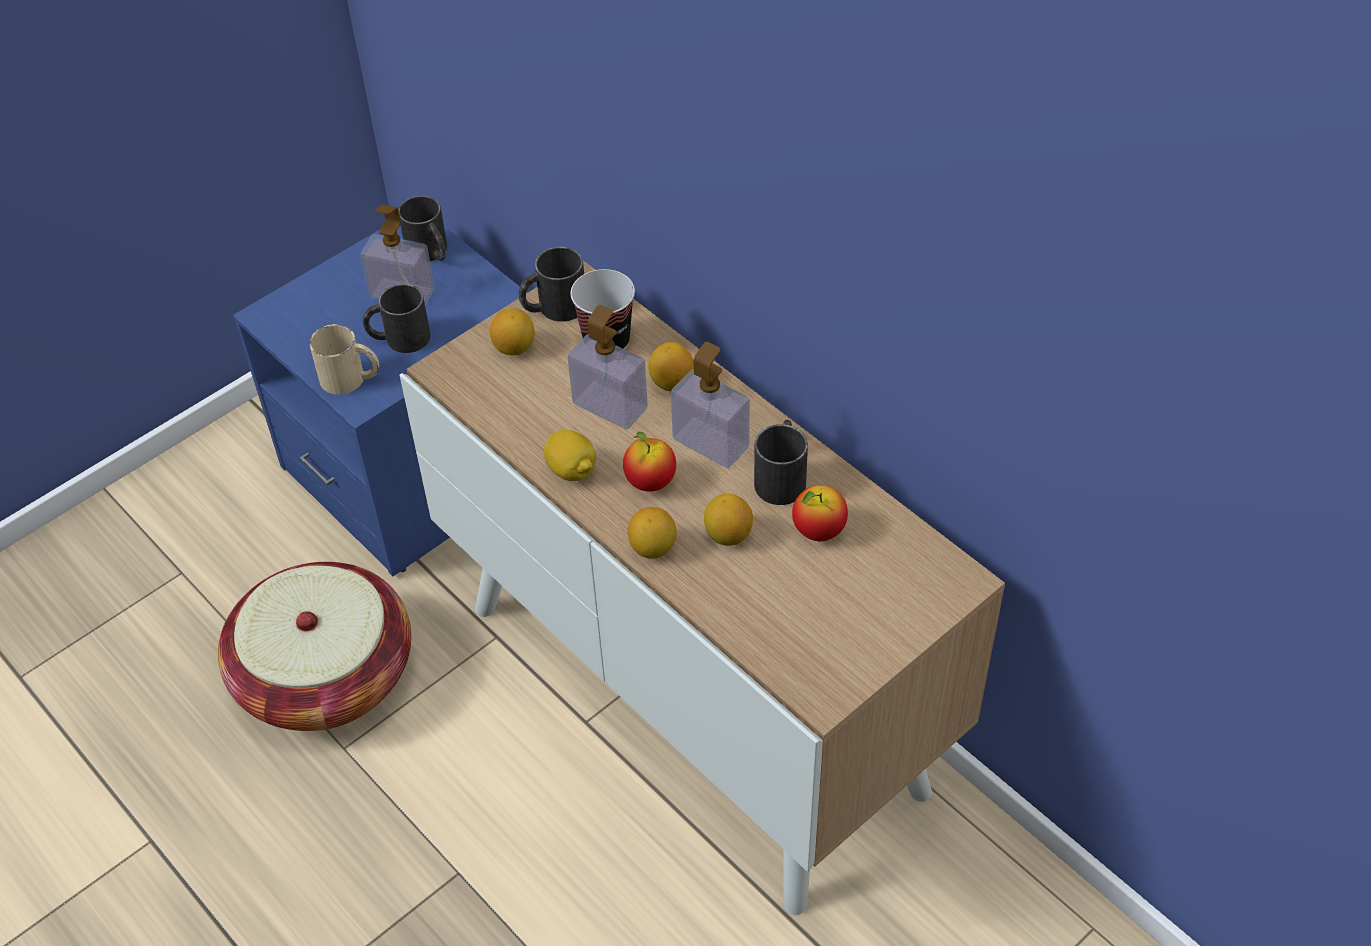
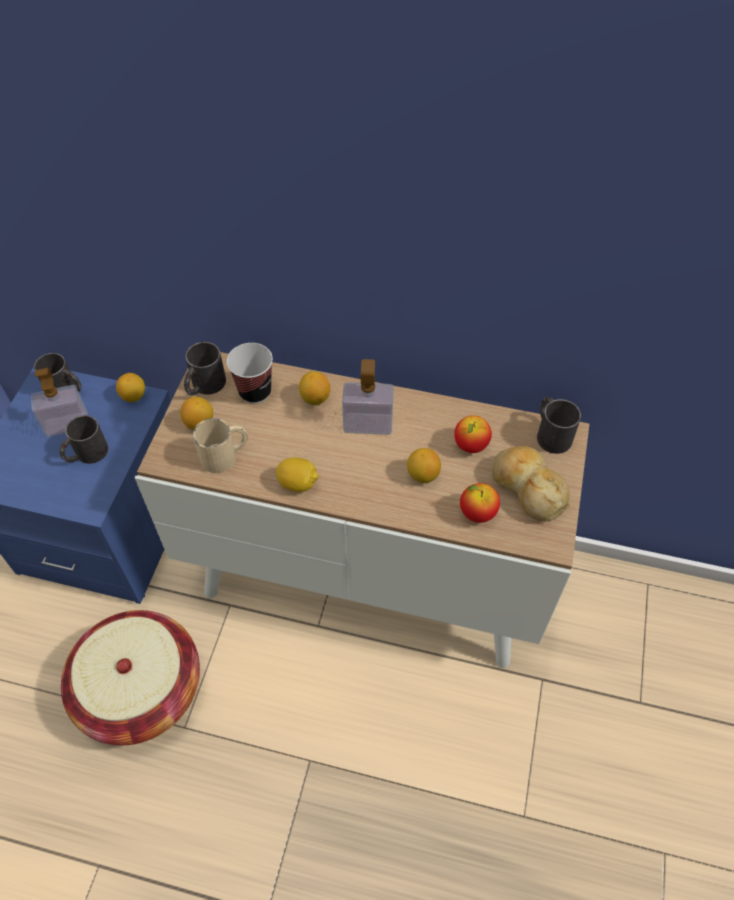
camera: 35 degrees left, 5 degrees up
(351, 378) = (73, 496): beige mug -> beige mug (225, 455)
(610, 406) = (289, 431): soap dispenser -> none
(650, 482) = (351, 466): apple -> apple (477, 513)
(653, 548) = (386, 506): lemon -> lemon (134, 396)
(782, 476) = (424, 423): black mug -> black mug (550, 433)
(848, 617) = (528, 488): none -> bread

